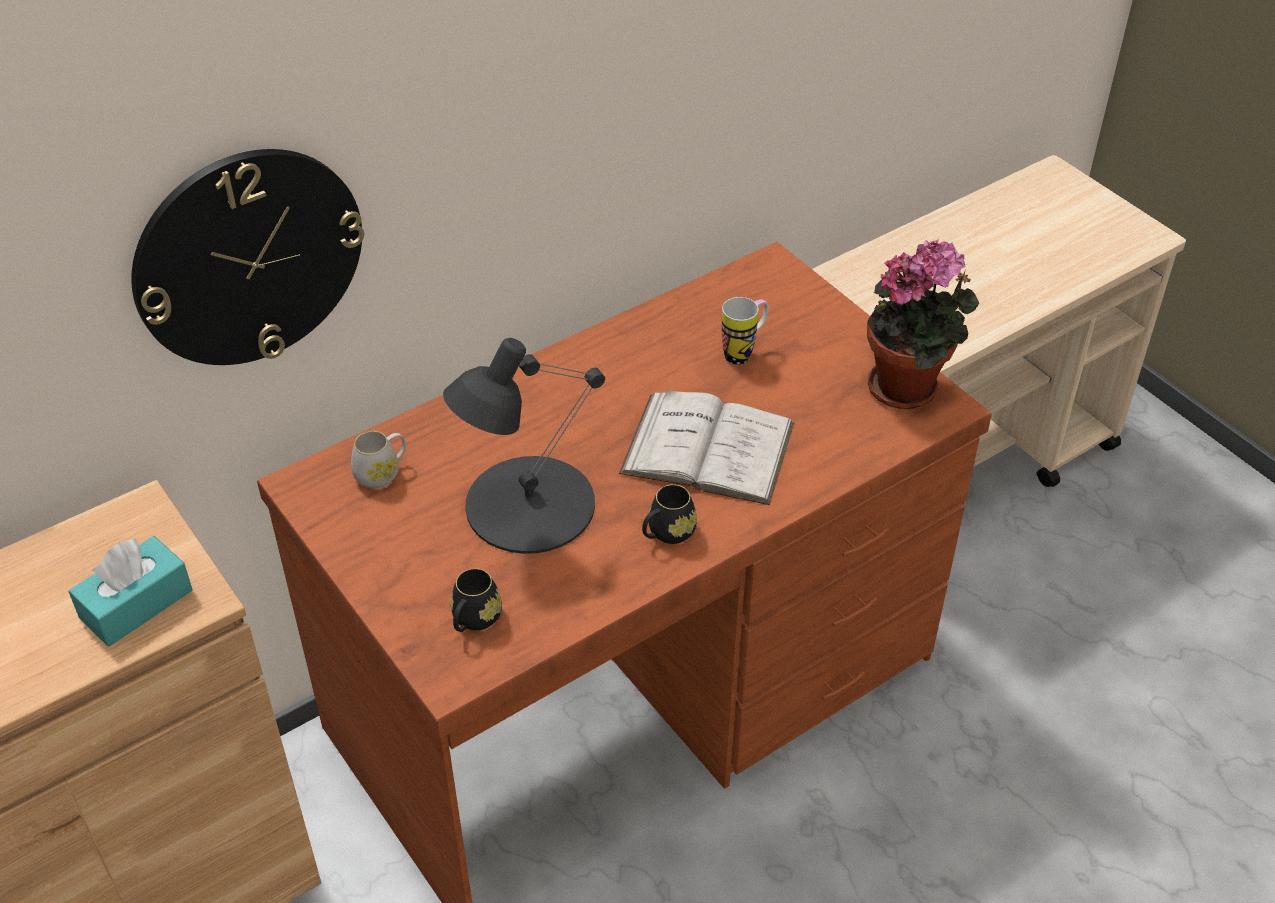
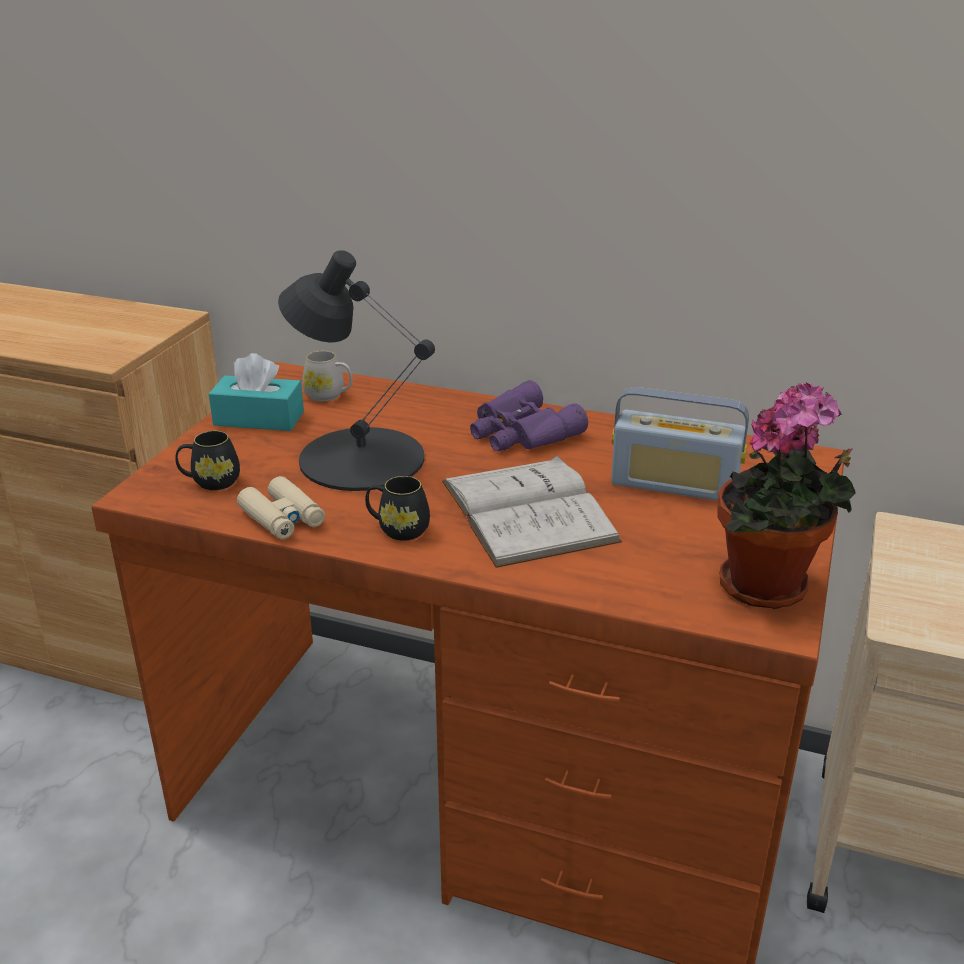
camera: 55 degrees right, 15 degrees down
(136, 604) = (86, 343): turquoise tissue box -> turquoise tissue box (259, 418)
(248, 257) = (298, 154): wall clock -> none
(582, 388) = (520, 433): none -> purple binoculars
(585, 596) = (282, 518): none -> beige binoculars
(744, 352) = (674, 485): mug -> radio

